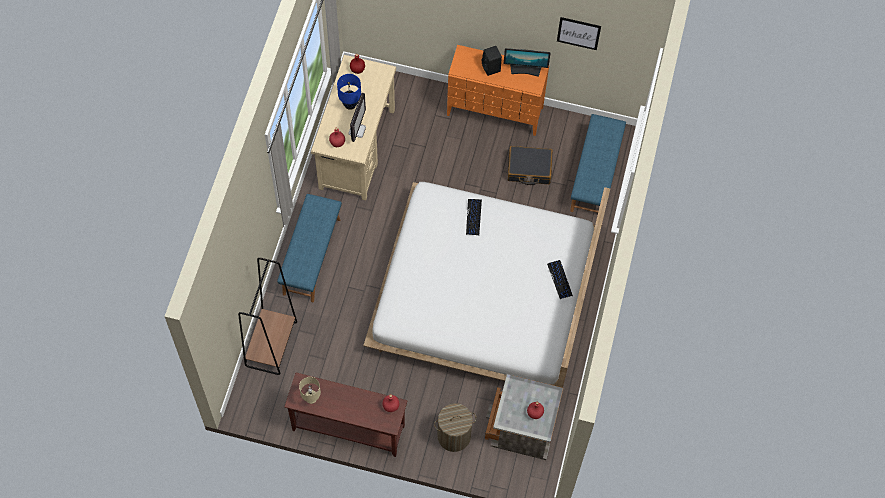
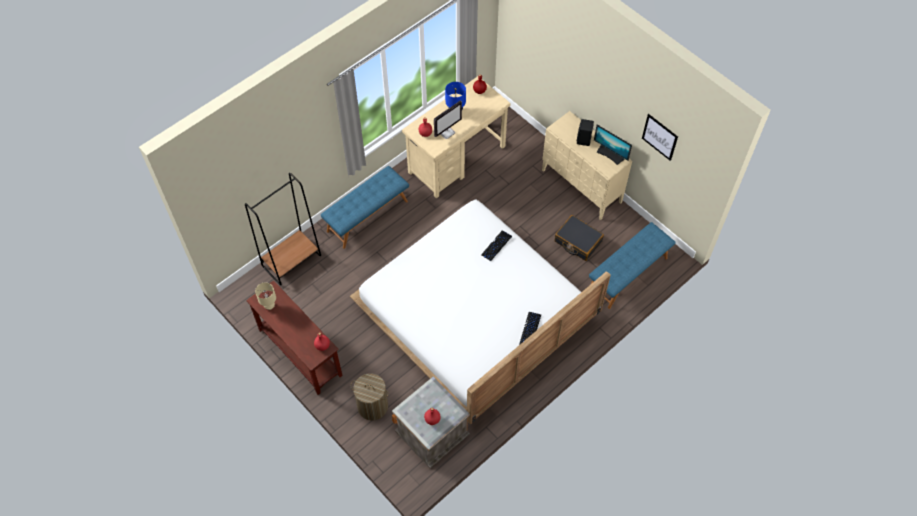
camera: 35 degrees right, 5 degrees down
(495, 112) = (581, 187): orange dresser -> beige dresser

